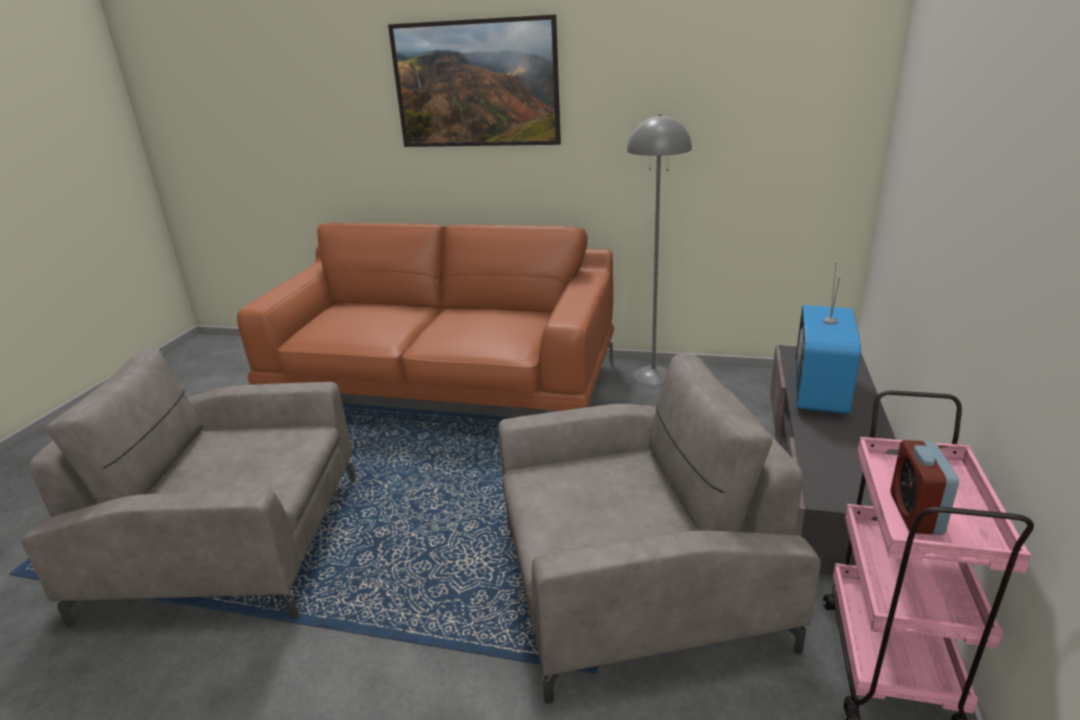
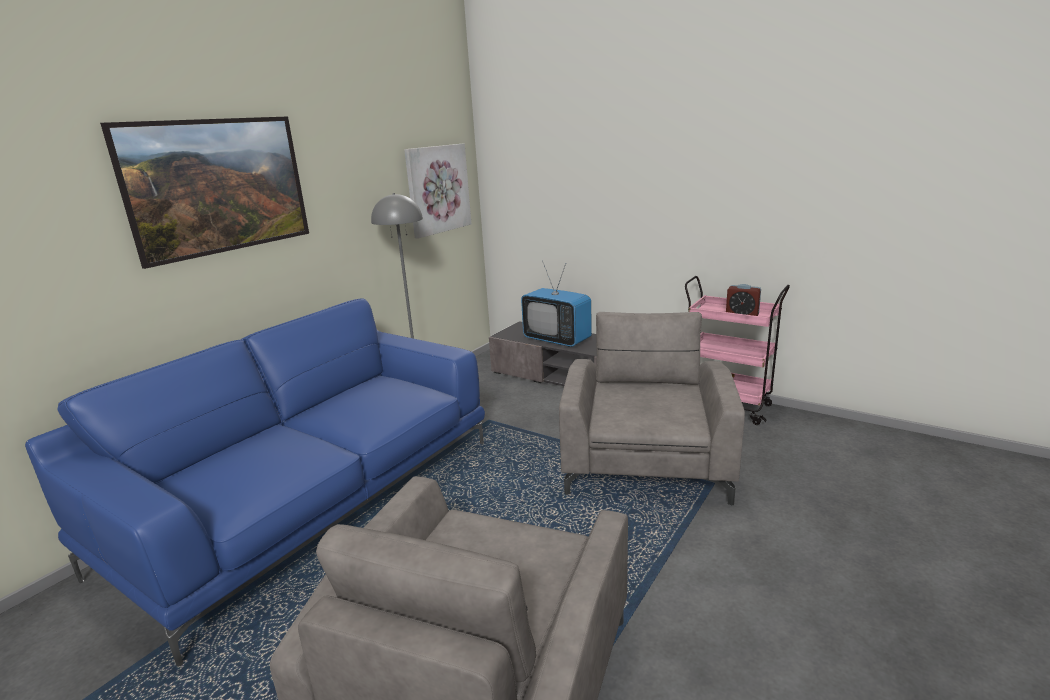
camera: 70 degrees left, 5 degrees down
(444, 387) = (313, 502): brown sofa -> blue sofa
(786, 118) = (437, 189): none -> picture

